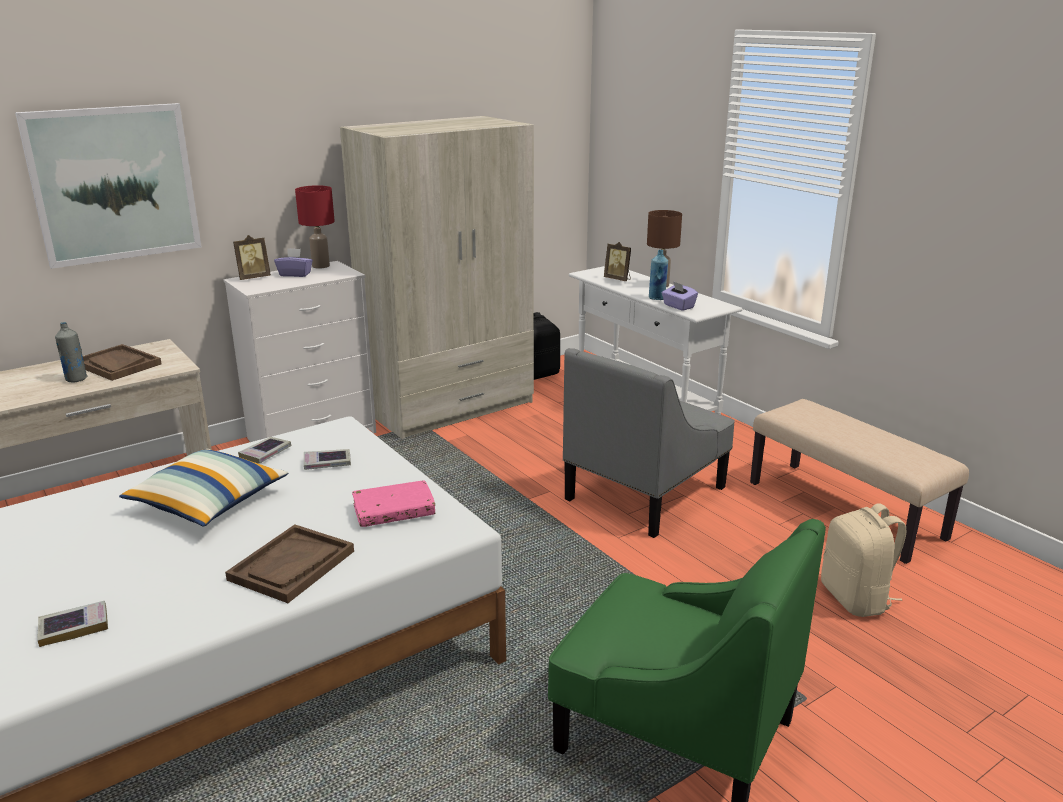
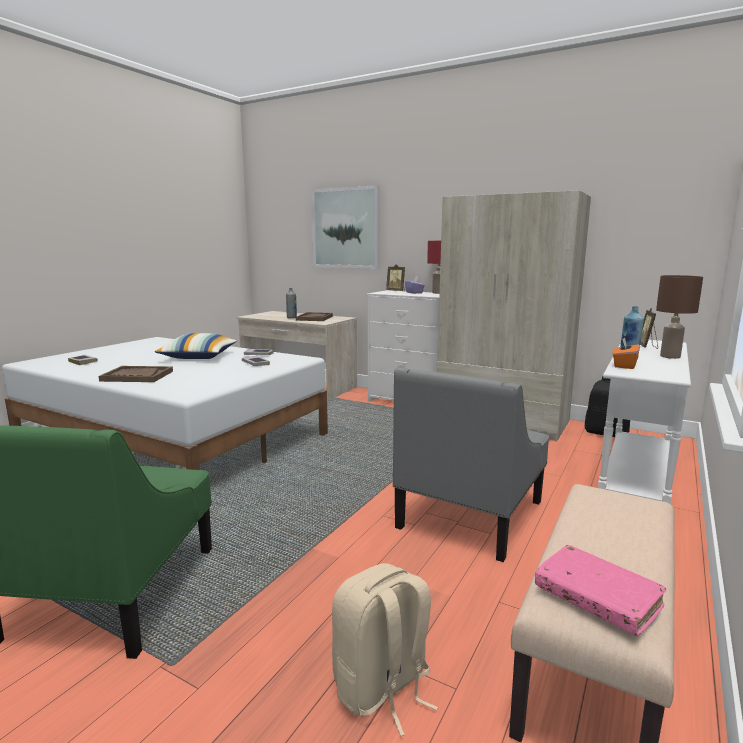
camera: 65 degrees right, 10 degrees down
(394, 512) = (203, 381): pink book -> pink book (597, 598)
(645, 493) = (471, 514): grey armchair -> grey armchair turned 75 degrees counterclockwise
(678, 306) = (624, 365): purple tissue box -> orange tissue box

